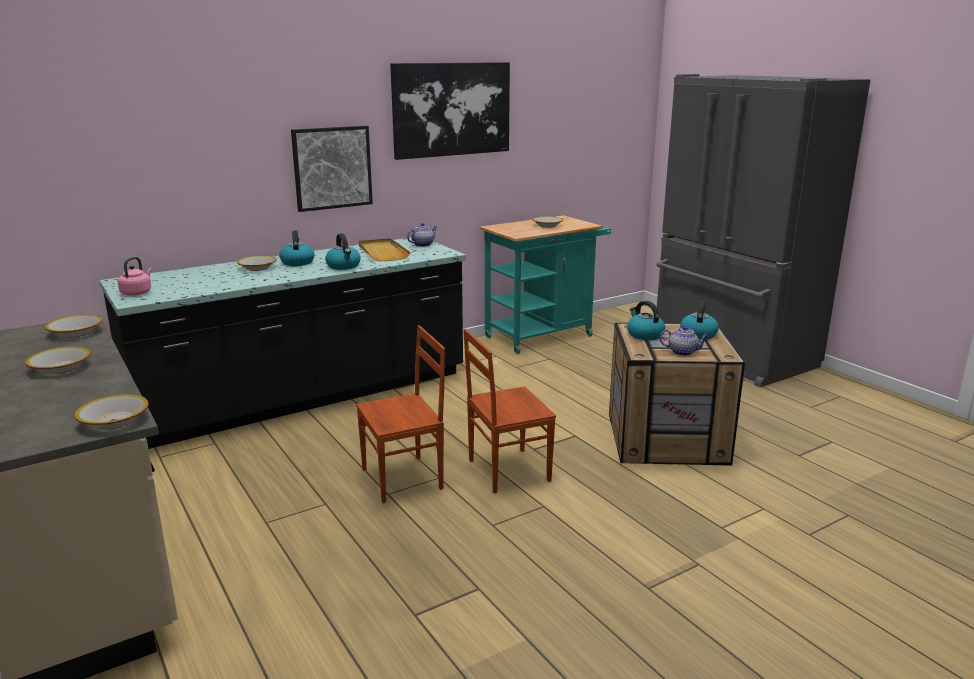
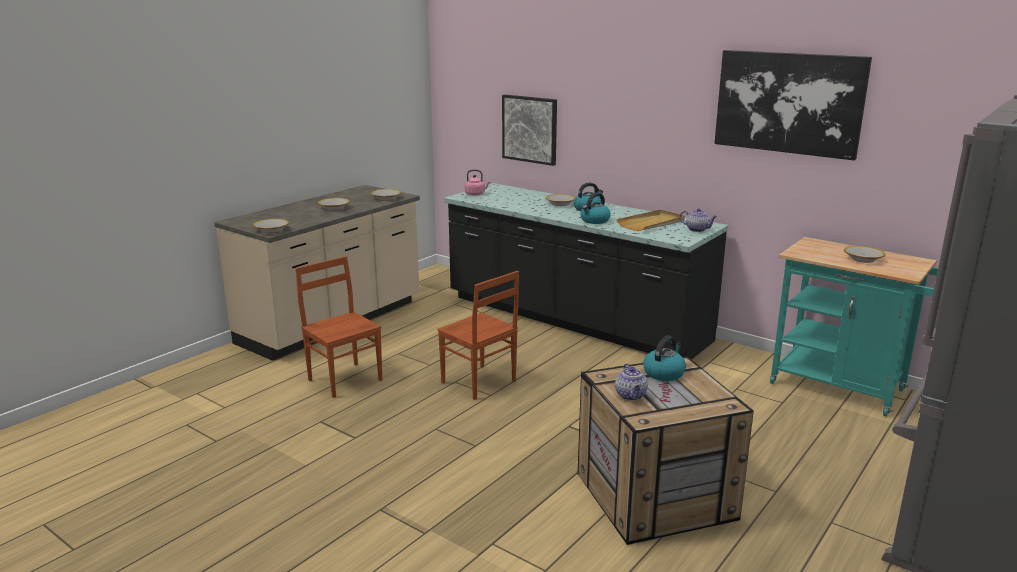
camera: 70 degrees right, 0 degrees up
(332, 168) = (657, 139): picture -> picture (530, 129)
(507, 470) = (522, 420): brown chair -> brown chair (345, 379)
(698, 334) = (698, 401): kettle -> none

